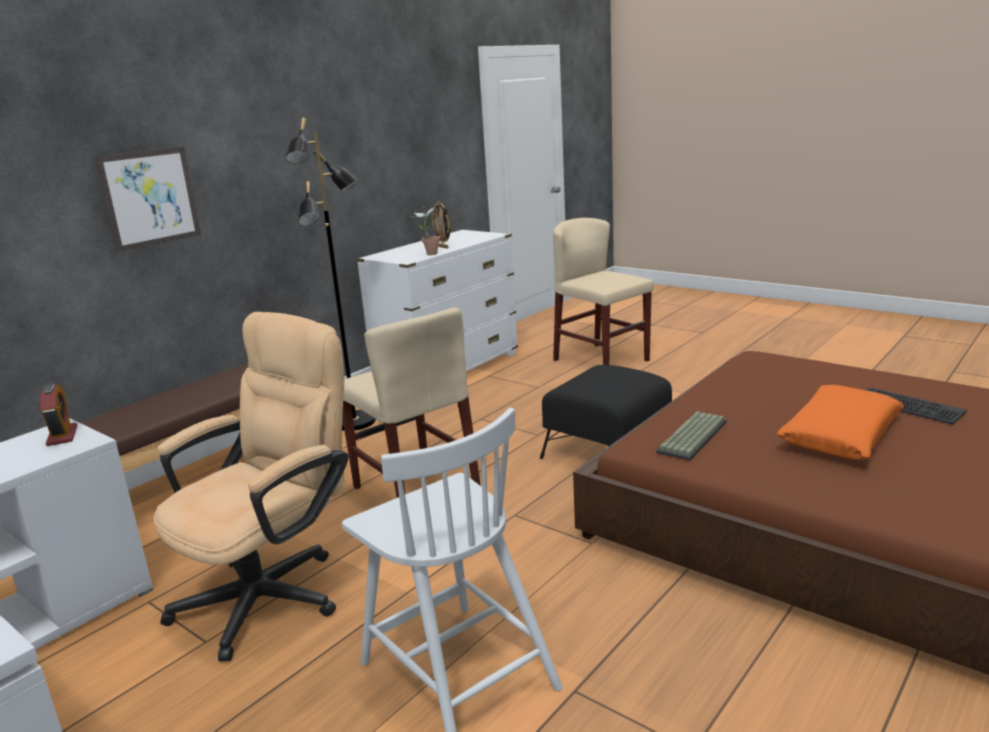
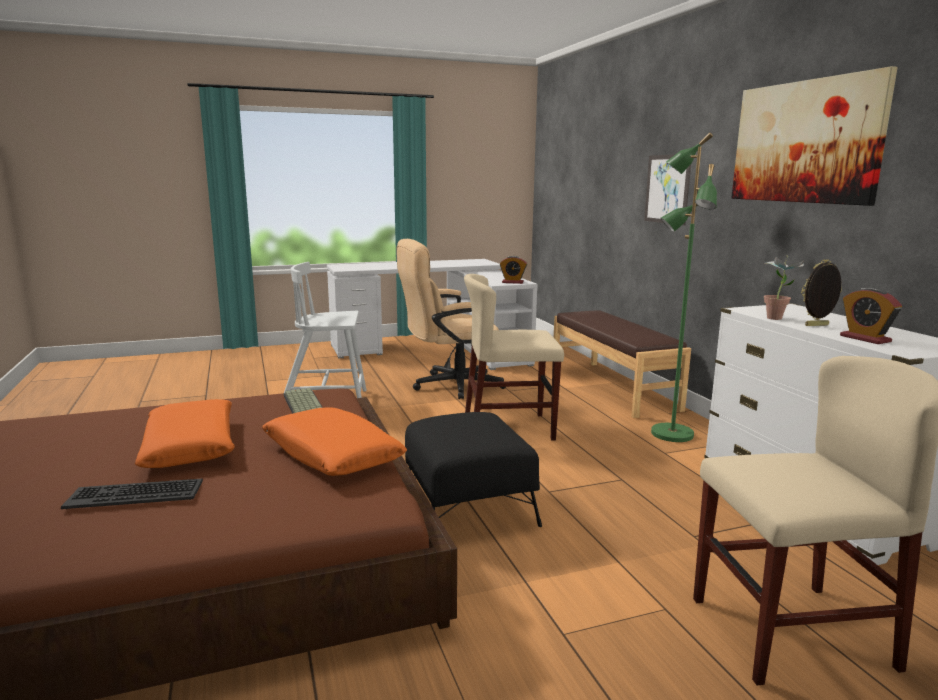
camera: 120 degrees right, 5 degrees down
(274, 591) = (449, 385): beige office chair -> beige office chair turned 90 degrees clockwise
(320, 124) = (805, 142): none -> picture
(355, 422) = (670, 434): black floor lamp -> green floor lamp
(470, 240) = (865, 339): none -> alarm clock
(740, 388) = (332, 455): none -> orange pillow

